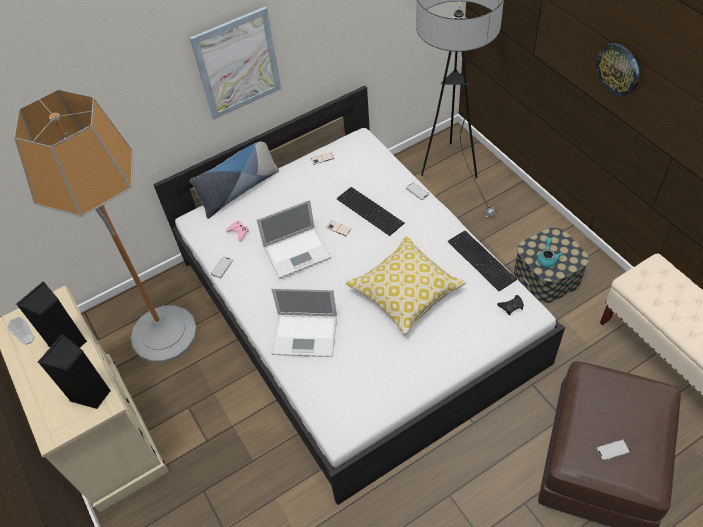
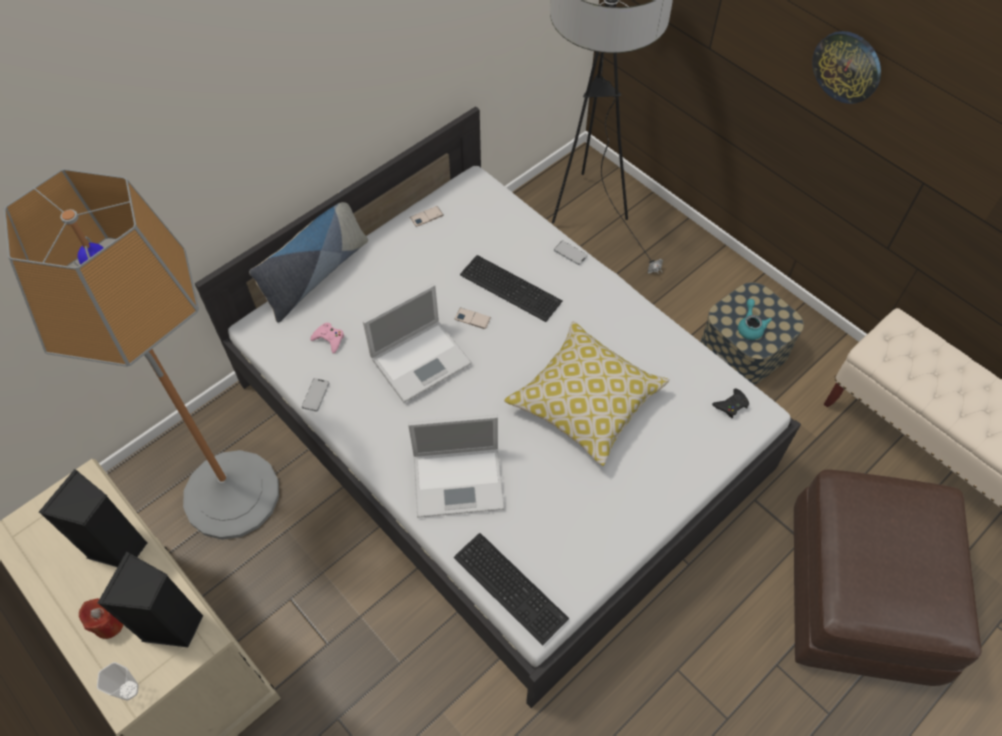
camera: 15 degrees left, 5 degrees up
(28, 339) = (52, 552): cup -> cup (128, 690)
(52, 387) = (108, 624): none -> red candle
(237, 64) = (308, 94): picture -> none
(482, 259) = (678, 342): keyboard -> keyboard (510, 585)
(612, 450) = (899, 588): phone -> none

